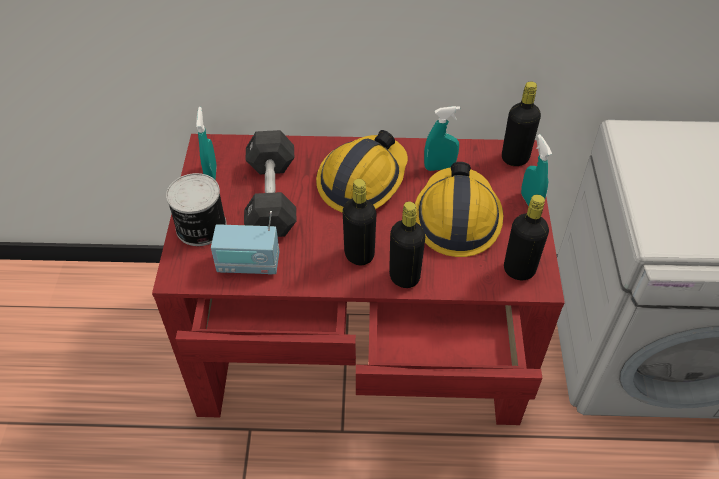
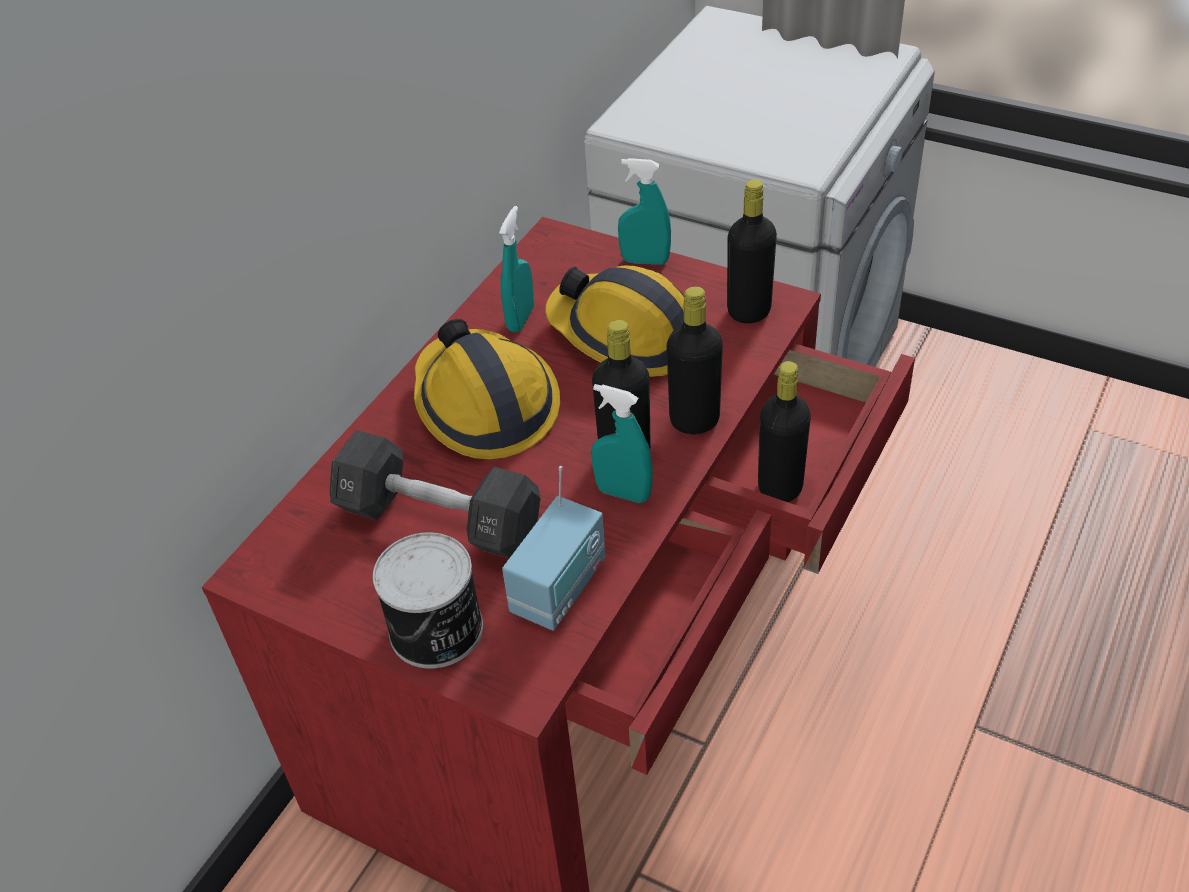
camera: 60 degrees left, 5 degrees down
(211, 175) = (327, 584): turquoise spray bottle -> turquoise spray bottle (623, 493)
(515, 158) = (560, 246): black bottle -> black bottle (780, 487)

